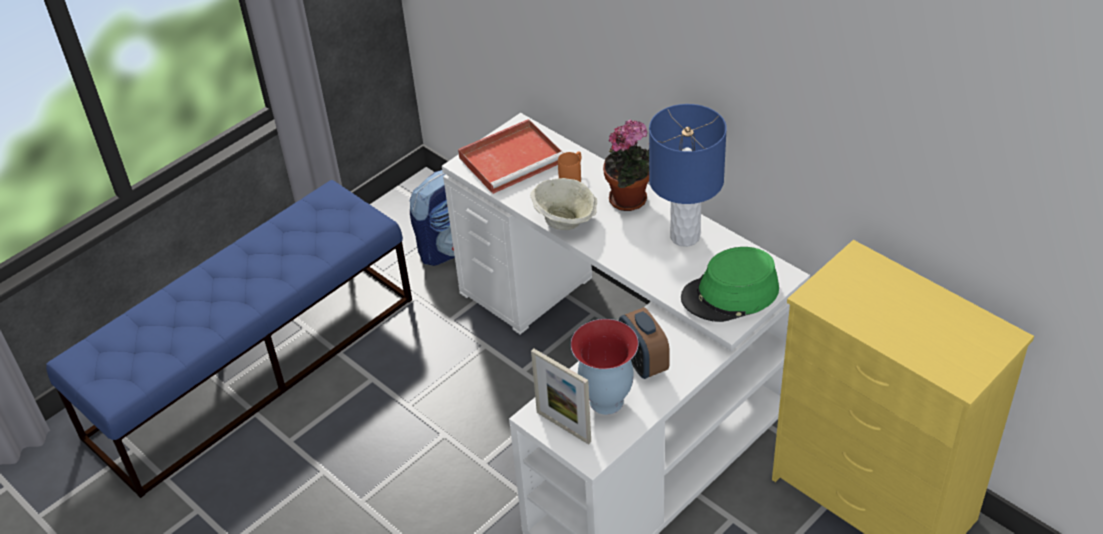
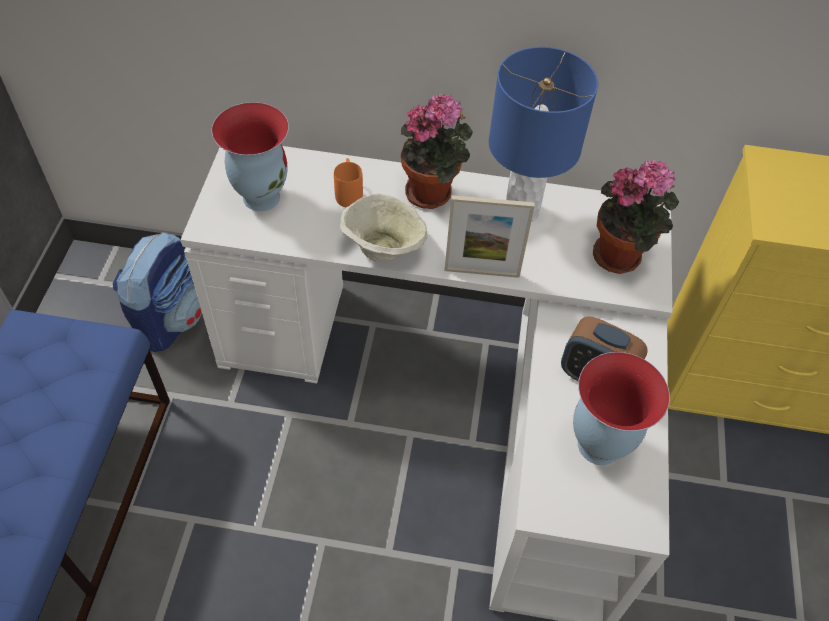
camera: 40 degrees left, 10 degrees up
(512, 158) = (261, 196): red tray -> vase
(563, 427) = (583, 504): picture frame -> picture frame (481, 272)
(730, 294) = (621, 256): green hat -> potted plant

